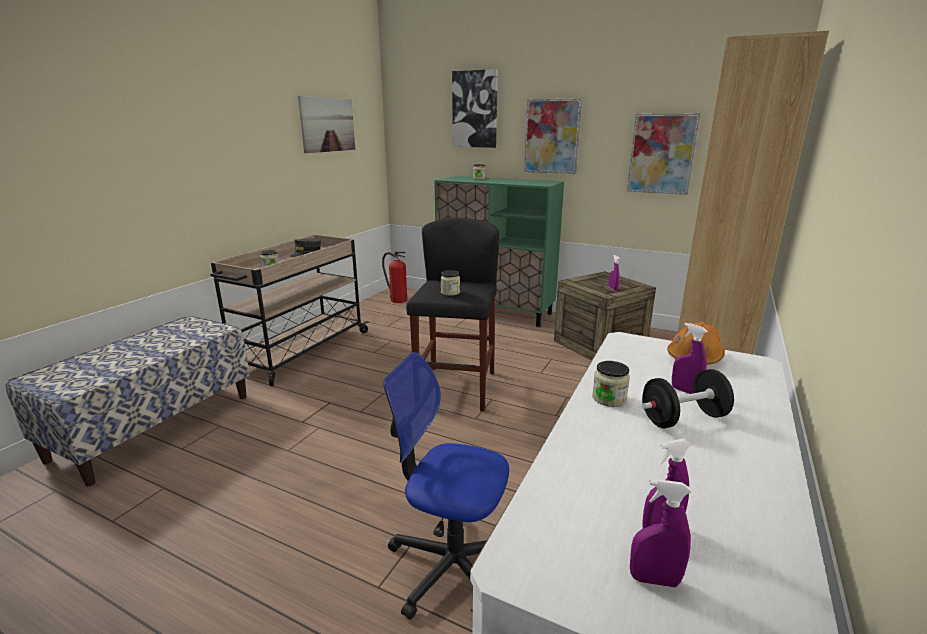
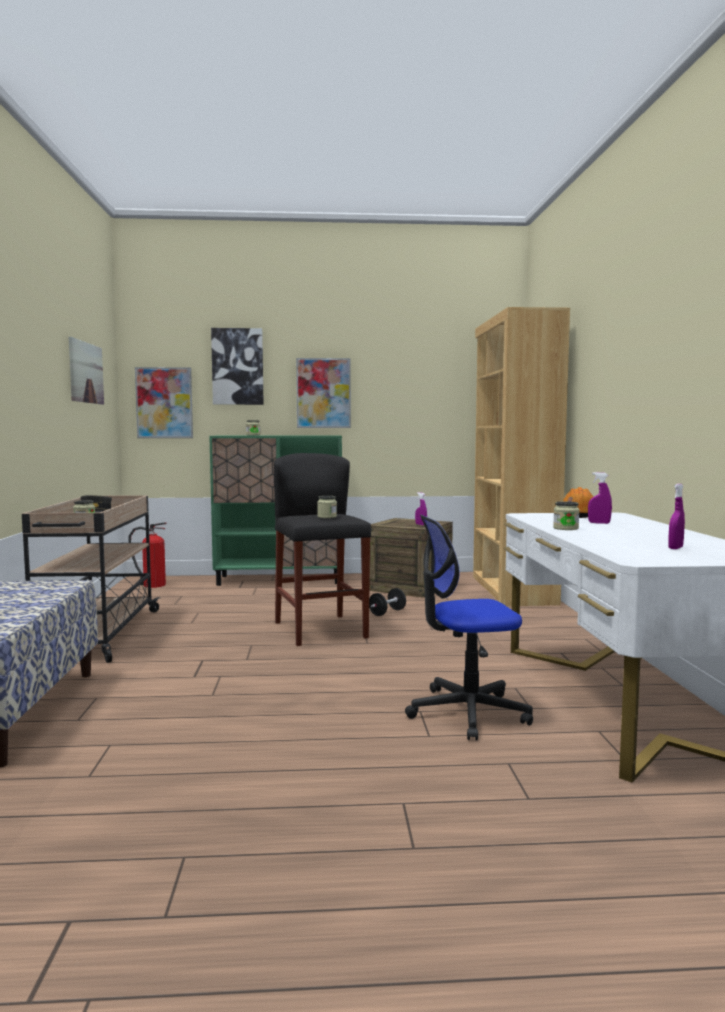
camera: 30 degrees left, 15 degrees down
(654, 580) = (697, 555): purple spray bottle -> none
(662, 154) = (427, 407): picture -> picture (164, 403)
(683, 418) = (617, 528): black dumbbell -> black dumbbell (387, 612)

